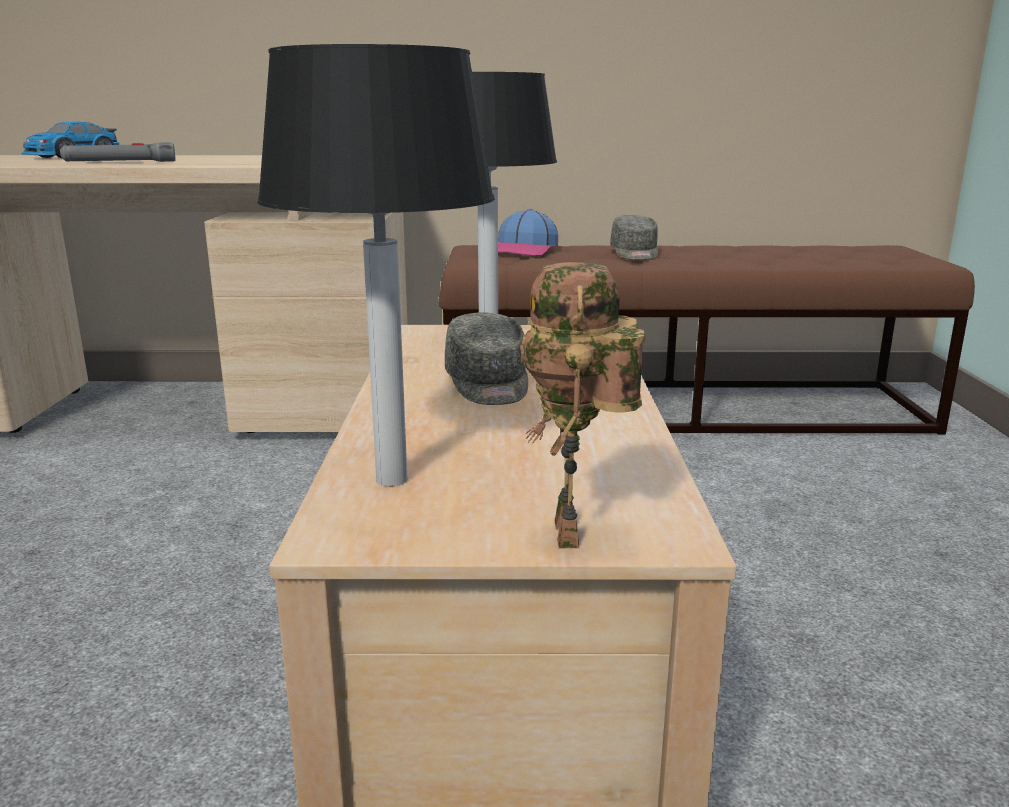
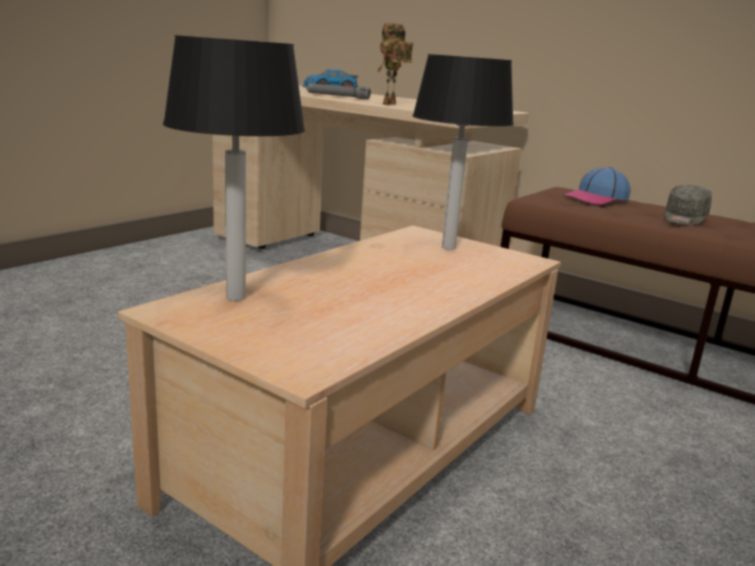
camera: 35 degrees right, 0 degrees up
(488, 384) = (388, 270): grey cap -> none
(574, 536) = (258, 352): toy robot -> toy robot (390, 104)

